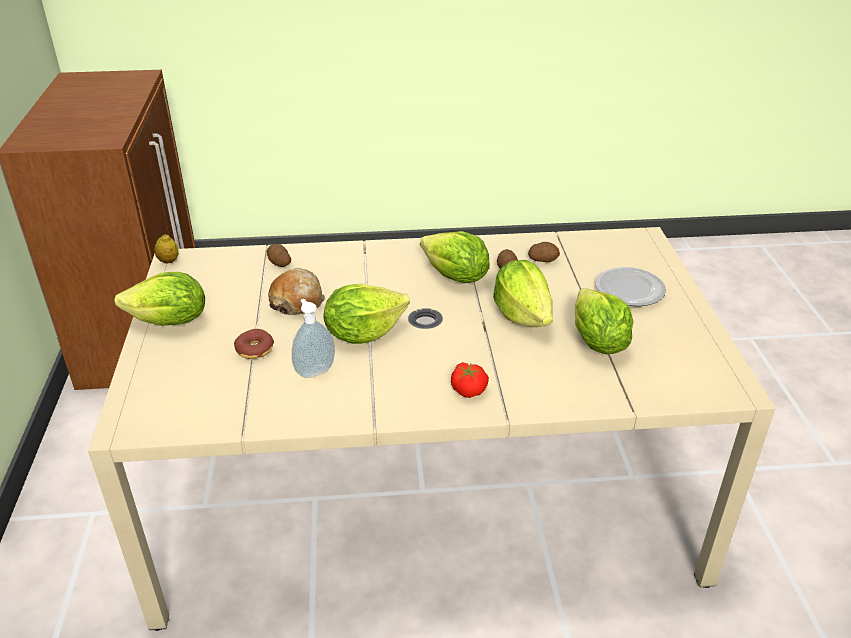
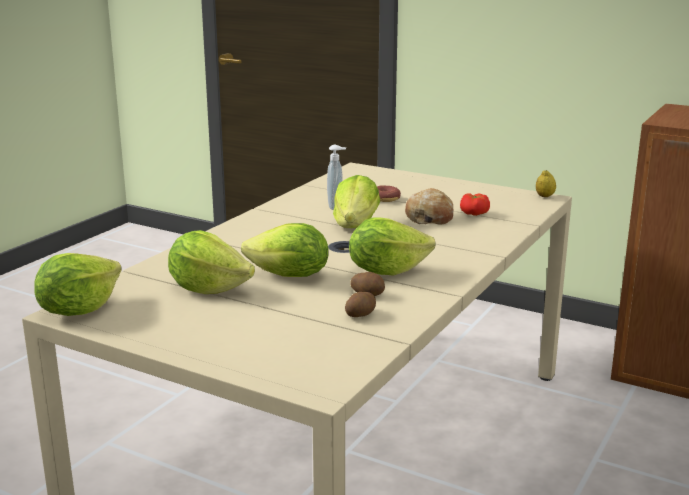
camera: 125 degrees right, 15 degrees down
(170, 322) = (452, 187): lettuce -> lettuce (78, 310)
(279, 263) = (499, 223): potato -> none
(469, 389) = (242, 236): tomato -> tomato (474, 214)
(630, 290) = (245, 332): plate -> none

